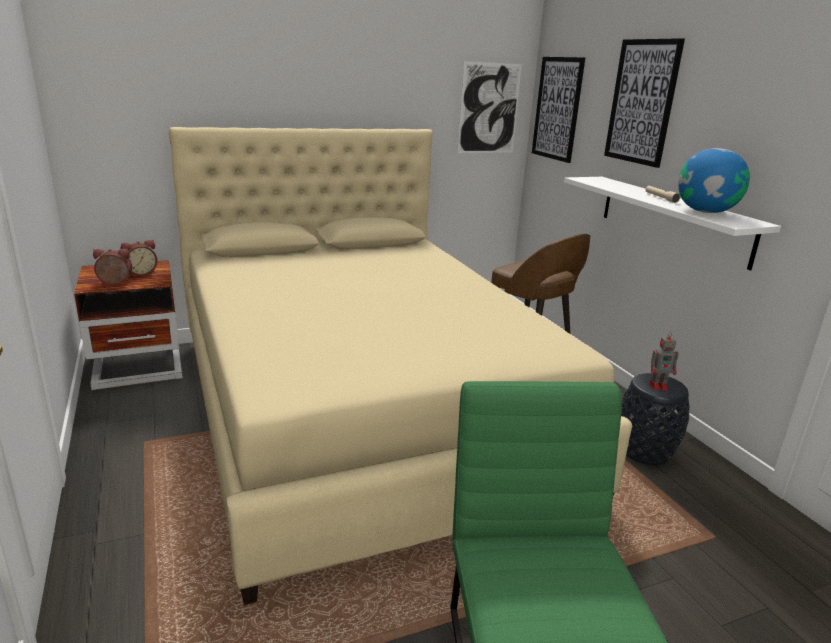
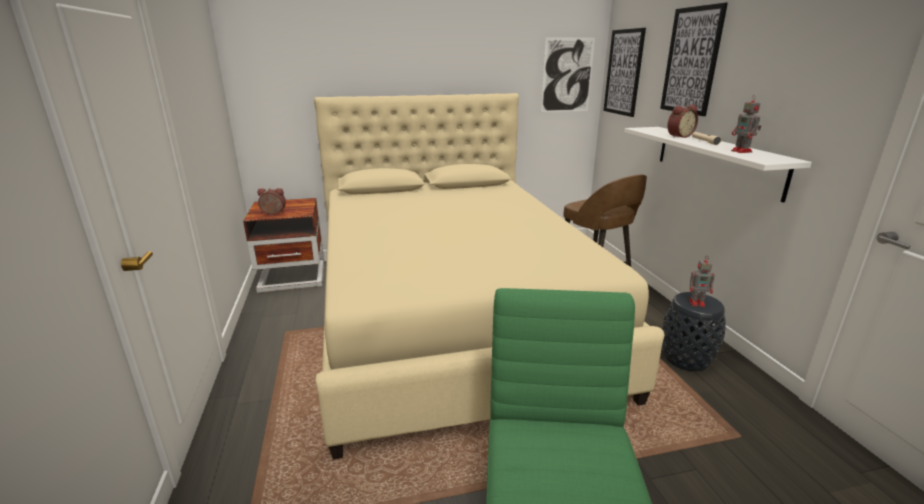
camera: 10 degrees right, 0 degrees up
(141, 273) = (293, 207): alarm clock -> alarm clock (678, 136)
(705, 212) = (742, 151): globe -> toy robot

